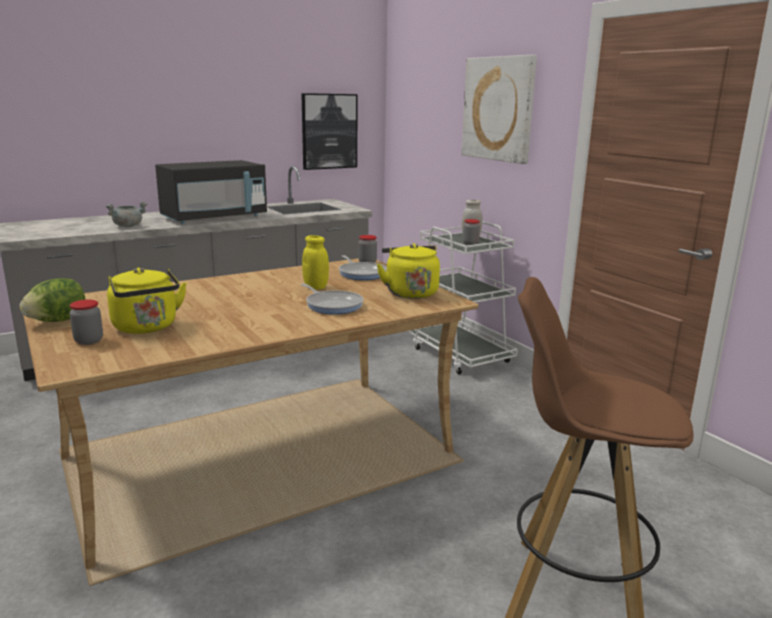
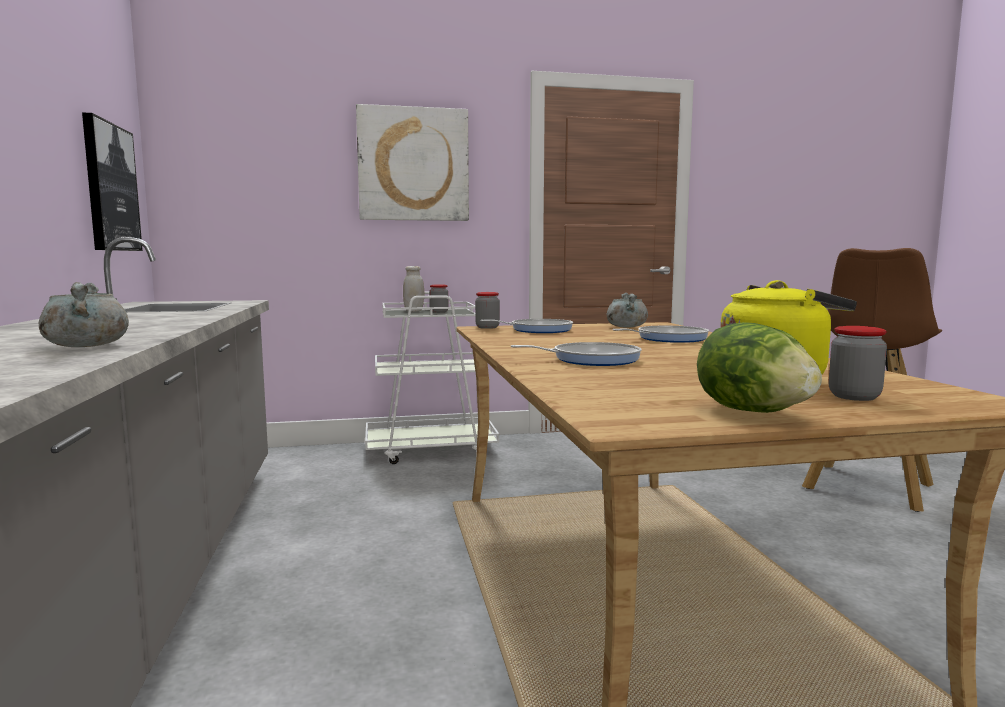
camera: 70 degrees left, 10 degrees down
(213, 292) = (590, 359): none -> frying pan
(214, 218) = (150, 322): black microwave -> none
(315, 287) = (589, 339): yellow jar -> none
(410, 292) = (626, 327): yellow kettle -> grey cooking pot

